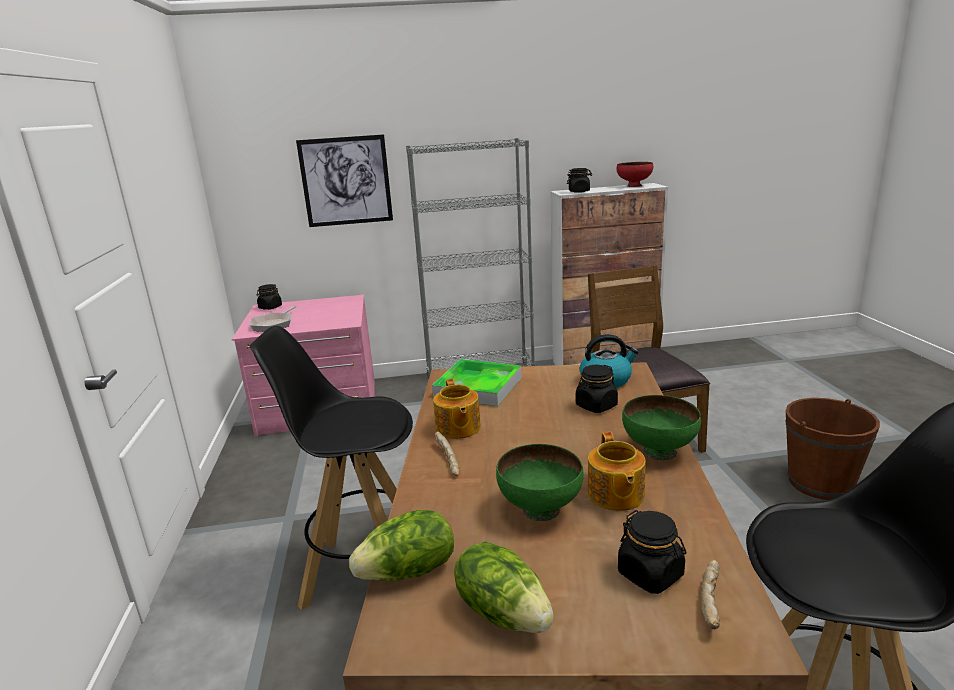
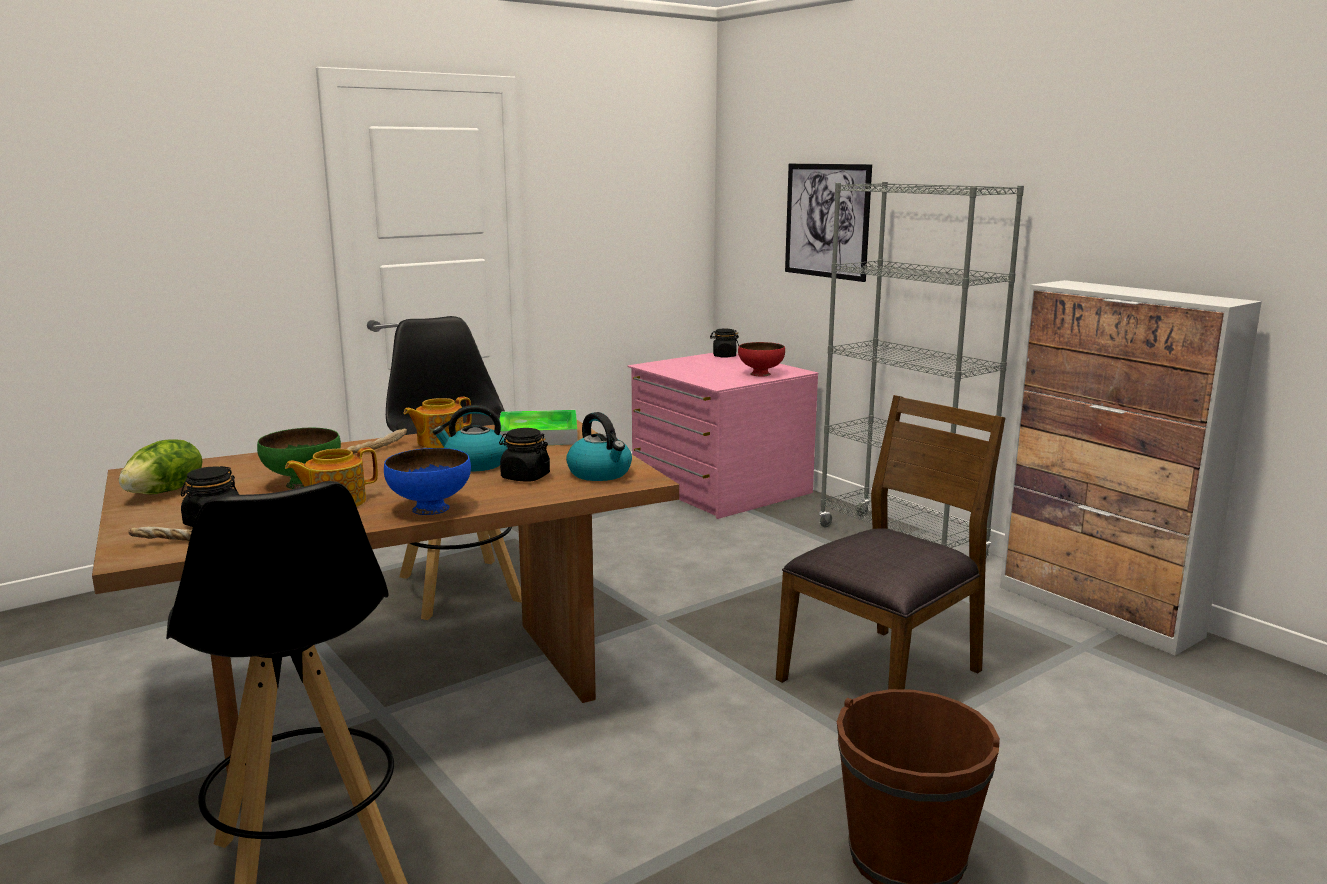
camera: 60 degrees right, 5 degrees down
(274, 324) = (680, 367): frying pan -> none
(409, 572) = (211, 464): lettuce -> none
(543, 420) = (475, 464): none -> kettle
(579, 191) = (1079, 286): black jar -> none
(634, 185) = (1197, 297): red bowl -> red bowl (761, 374)
(658, 451) = (430, 508): green bowl -> blue bowl

